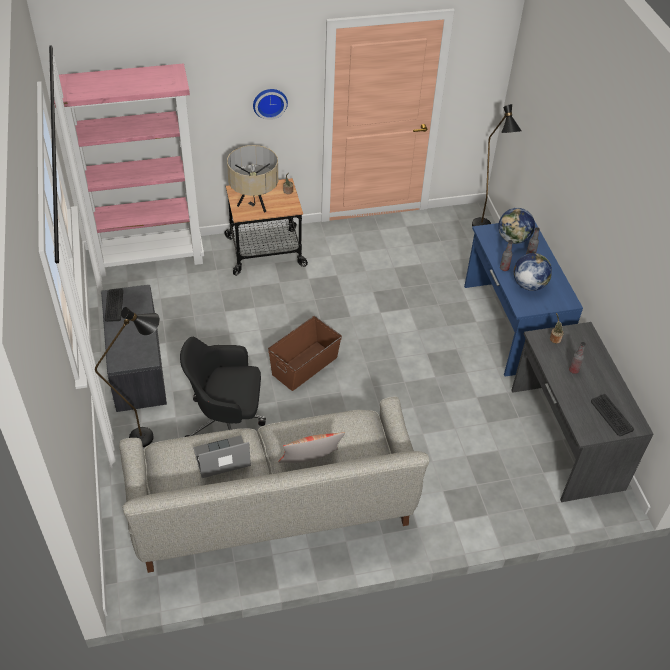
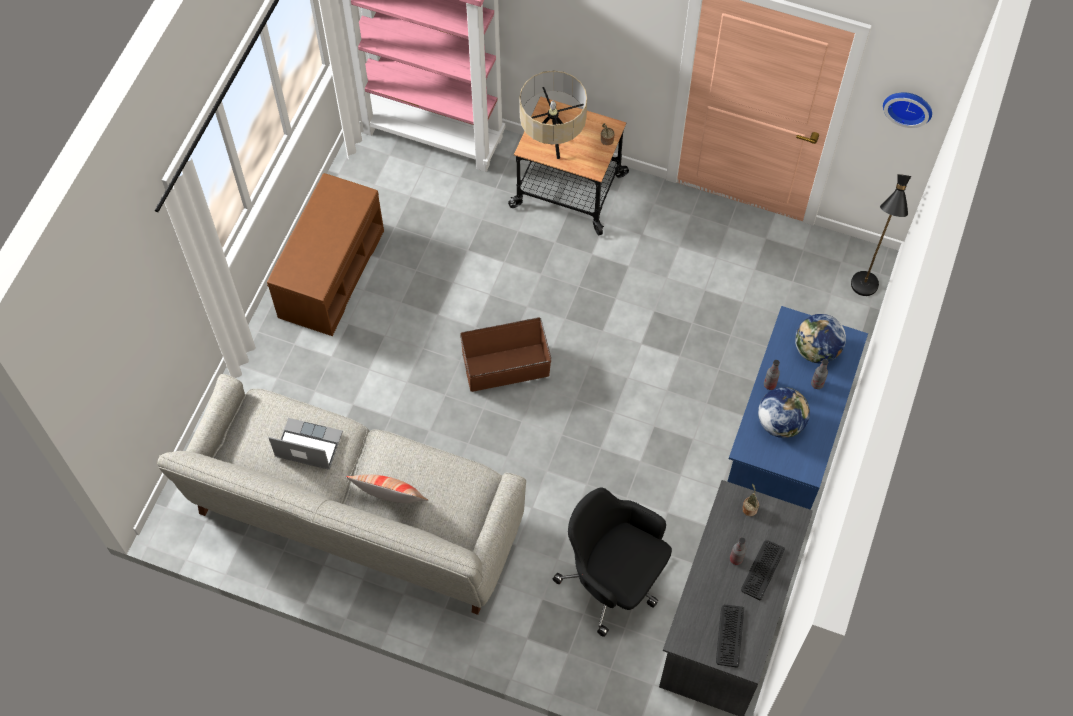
camera: 35 degrees right, 15 degrees up
(114, 305) = (323, 199): keyboard -> keyboard (762, 570)
(136, 366) = (331, 272): grey bench -> brown bench
(150, 435) = (293, 364): black floor lamp -> none
(227, 423) = (378, 393): black office chair -> black office chair (614, 580)
(269, 102) = (609, 32): wall clock -> wall clock (908, 106)

